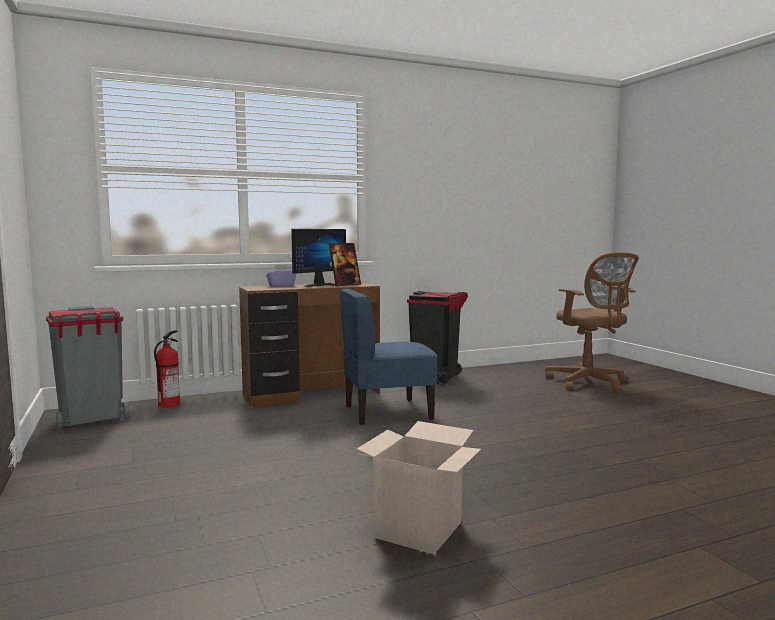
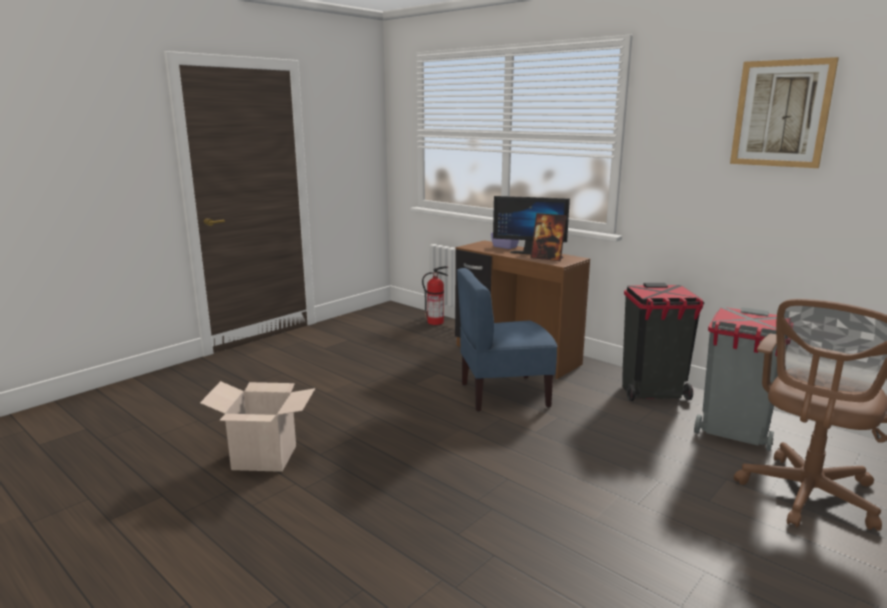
camera: 65 degrees right, 10 degrees up
(91, 419) = (384, 315): grey trash can -> grey trash can (734, 433)
(387, 412) = (503, 394): blue chair -> blue chair turned 60 degrees counterclockwise
(469, 163) = (781, 114): none -> picture

